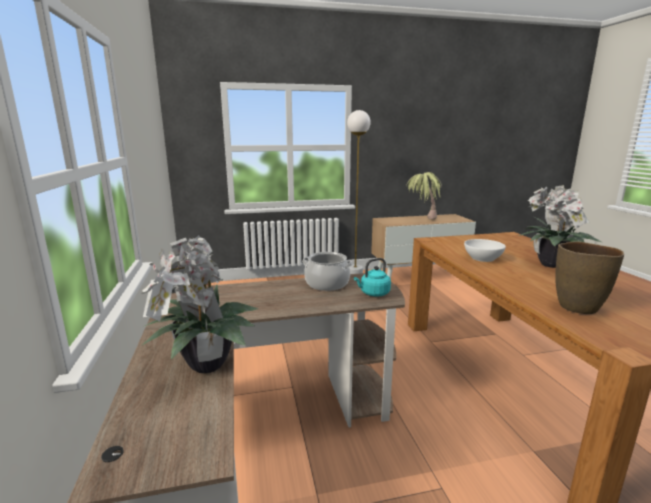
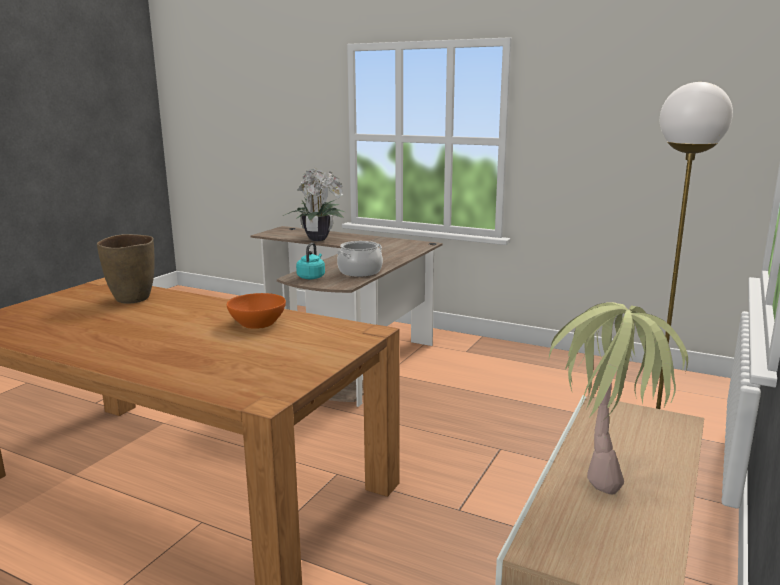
camera: 130 degrees right, 0 degrees up
(483, 258) = (257, 323): white bowl -> orange bowl
(551, 266) = (163, 339): potted plant -> none

